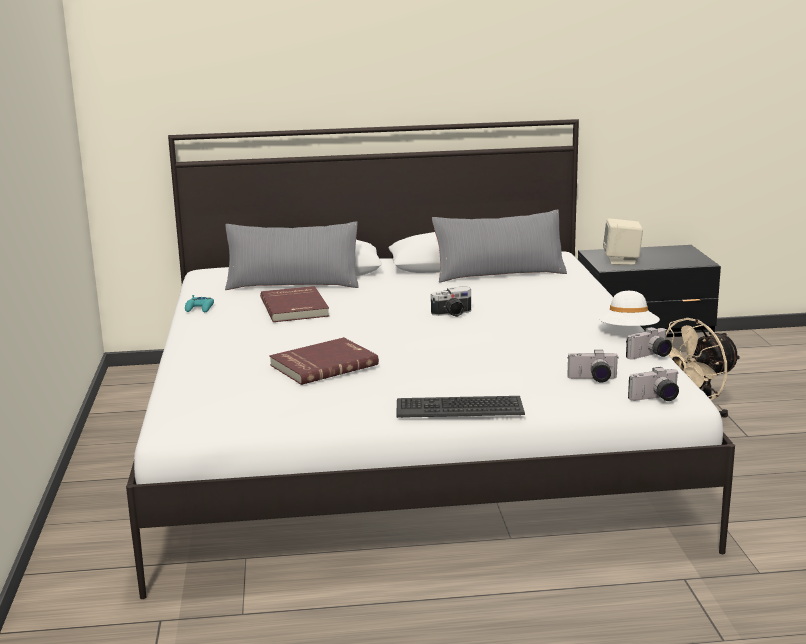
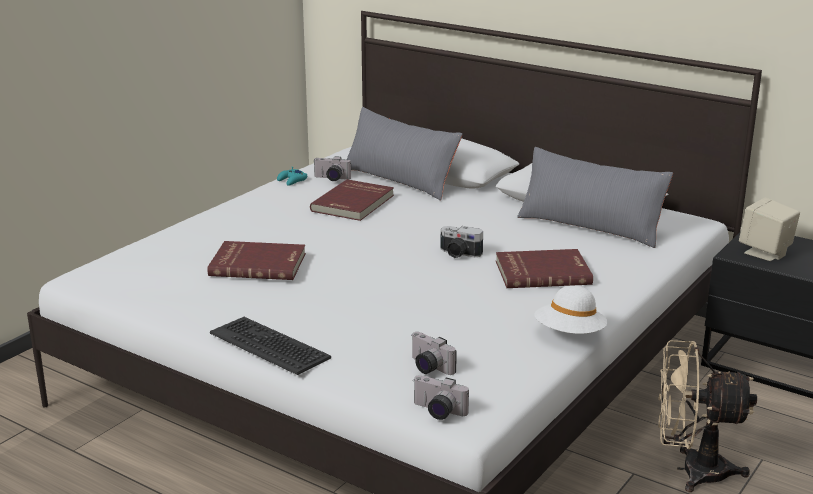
camera: 40 degrees right, 5 degrees up
(532, 306) = (542, 272): none -> red book
(650, 356) = (533, 367): camera -> camera (331, 179)

